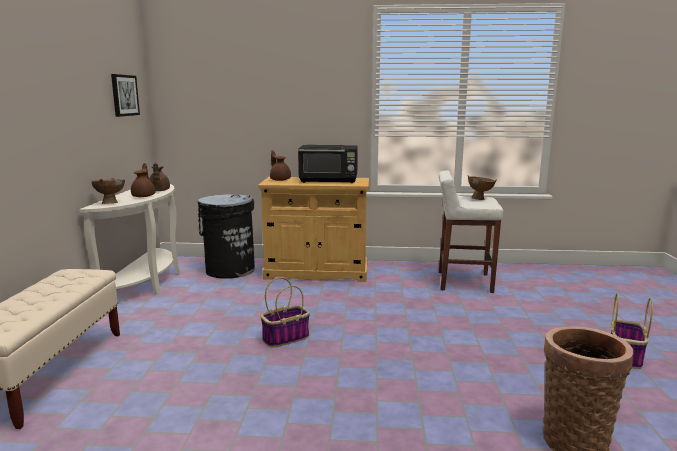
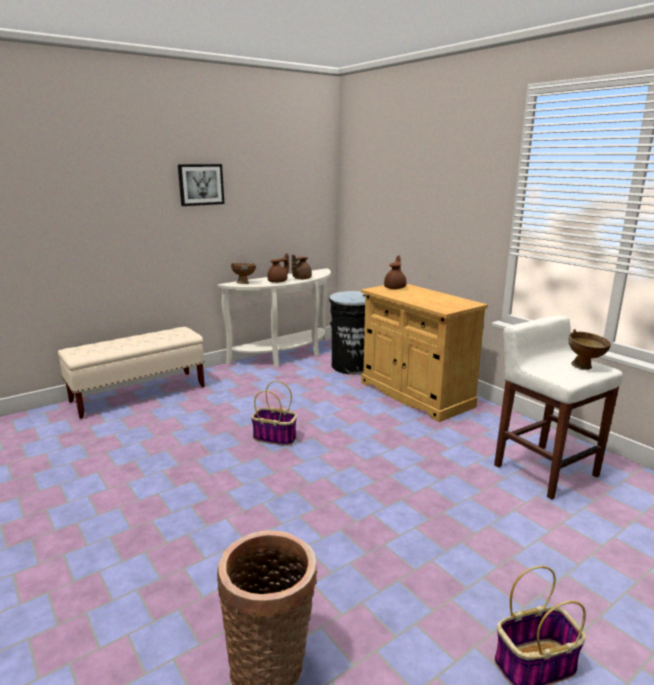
camera: 50 degrees right, 5 degrees up
(124, 95) = (296, 191): picture -> picture (201, 184)
(329, 181) = (432, 299): black microwave -> none

